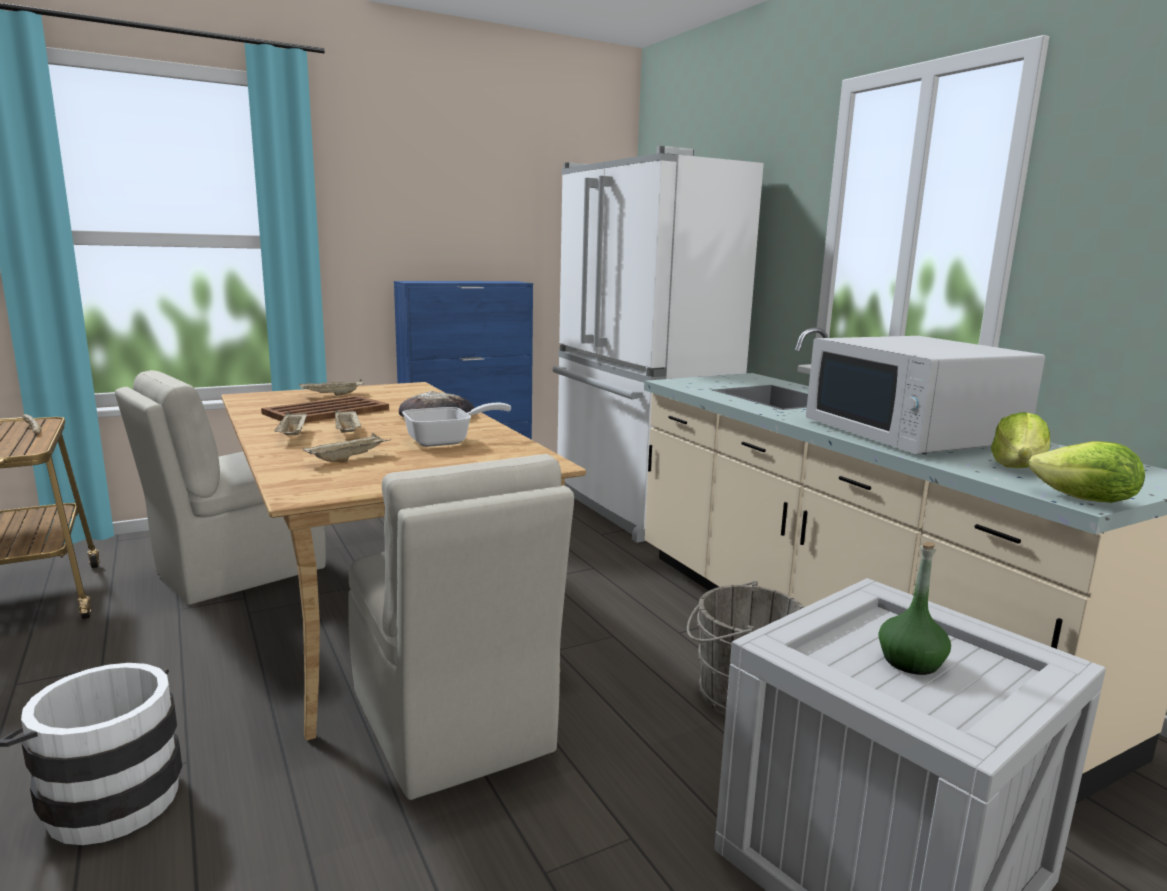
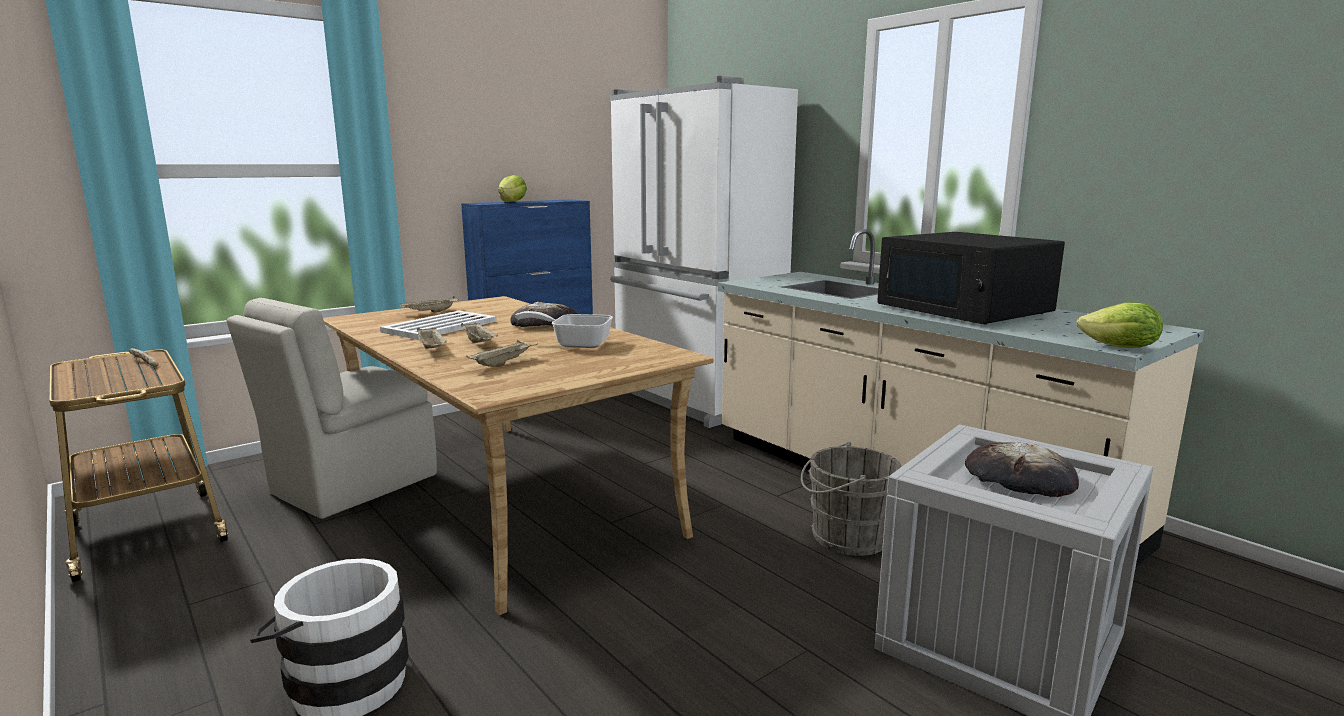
camera: 10 degrees left, 0 degrees up
(325, 411) = (439, 327): brown tray -> white tray
(447, 441) = (575, 343): frying pan -> frying pan turned 135 degrees counterclockwise
(451, 724) = (621, 587): beige chair -> none
(910, 662) = (1019, 478): green bottle -> bread
(912, 433) = (964, 310): white microwave -> black microwave
(1017, 467) = (1058, 329): lettuce -> lettuce (512, 202)

